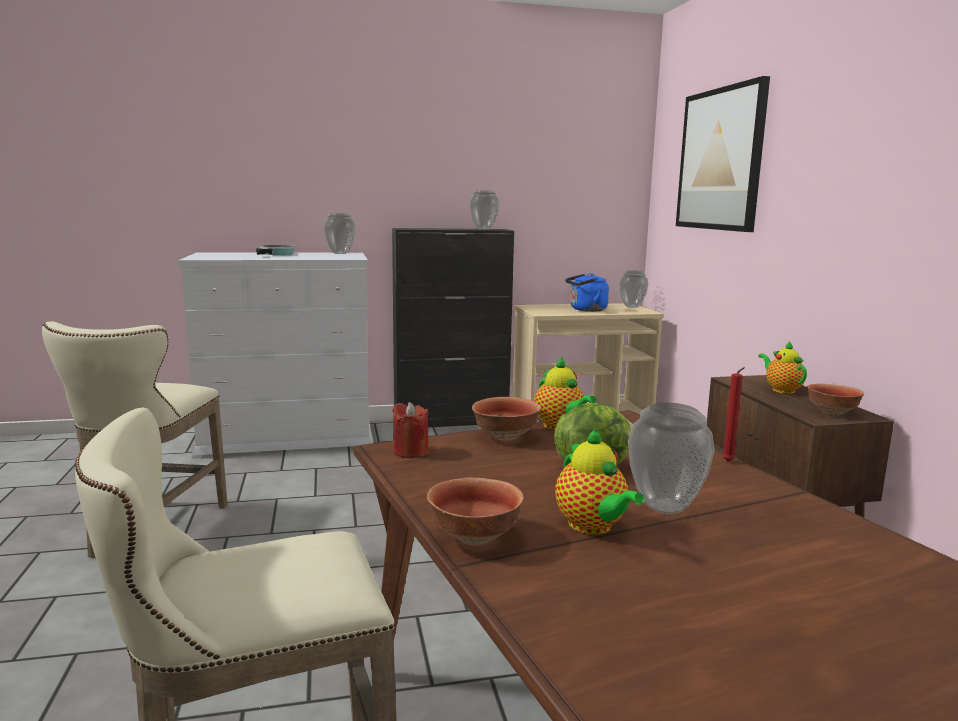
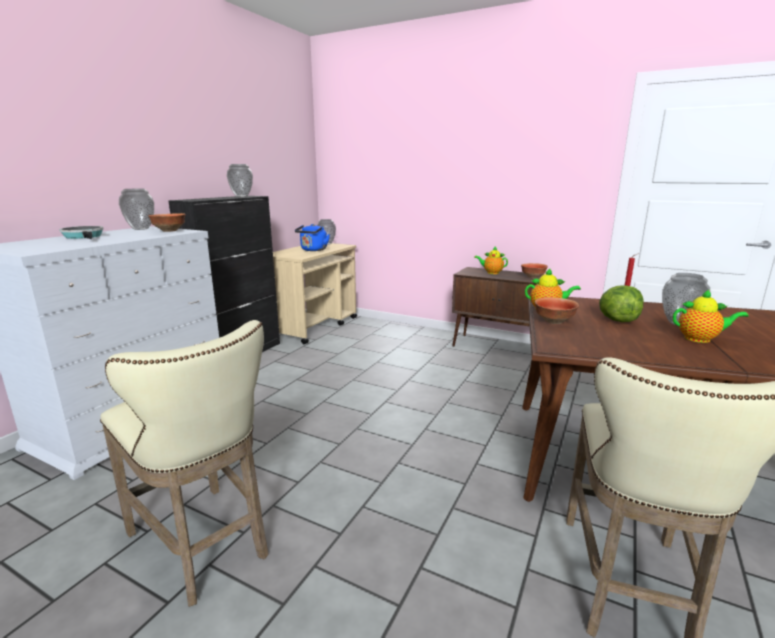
camera: 50 degrees left, 5 degrees up
(410, 452) = (563, 344): red candle -> none
(473, 537) = (708, 361): bowl -> bowl (168, 231)
(720, 159) = (393, 143): picture -> none

